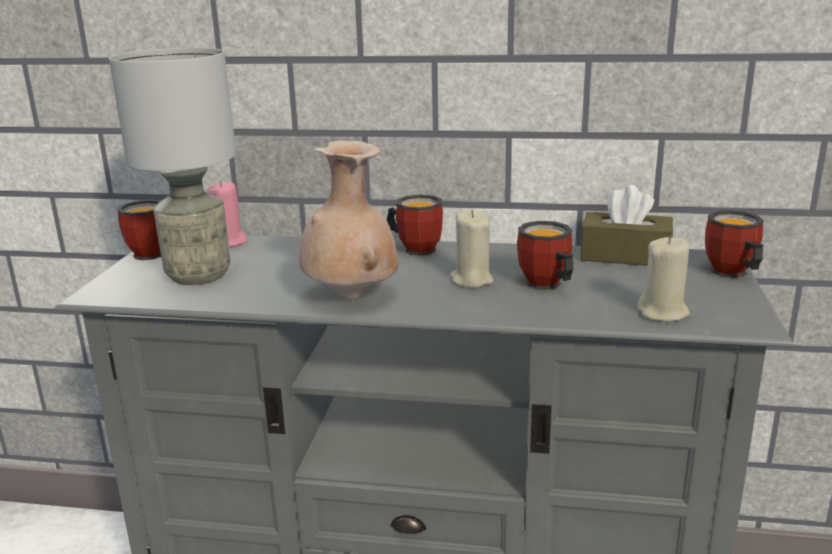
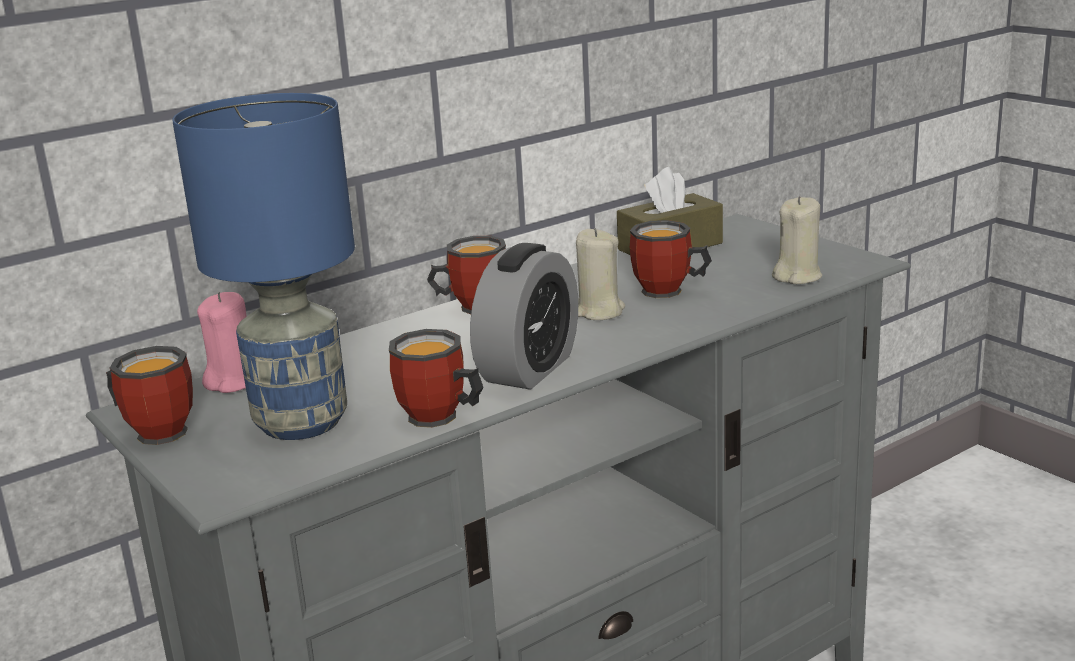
camera: 45 degrees left, 0 degrees up
(198, 276) = (303, 423): grey table lamp -> blue table lamp
(351, 297) = (529, 369): beige vase -> alarm clock
(730, 274) = (775, 232): mug -> mug (438, 419)

